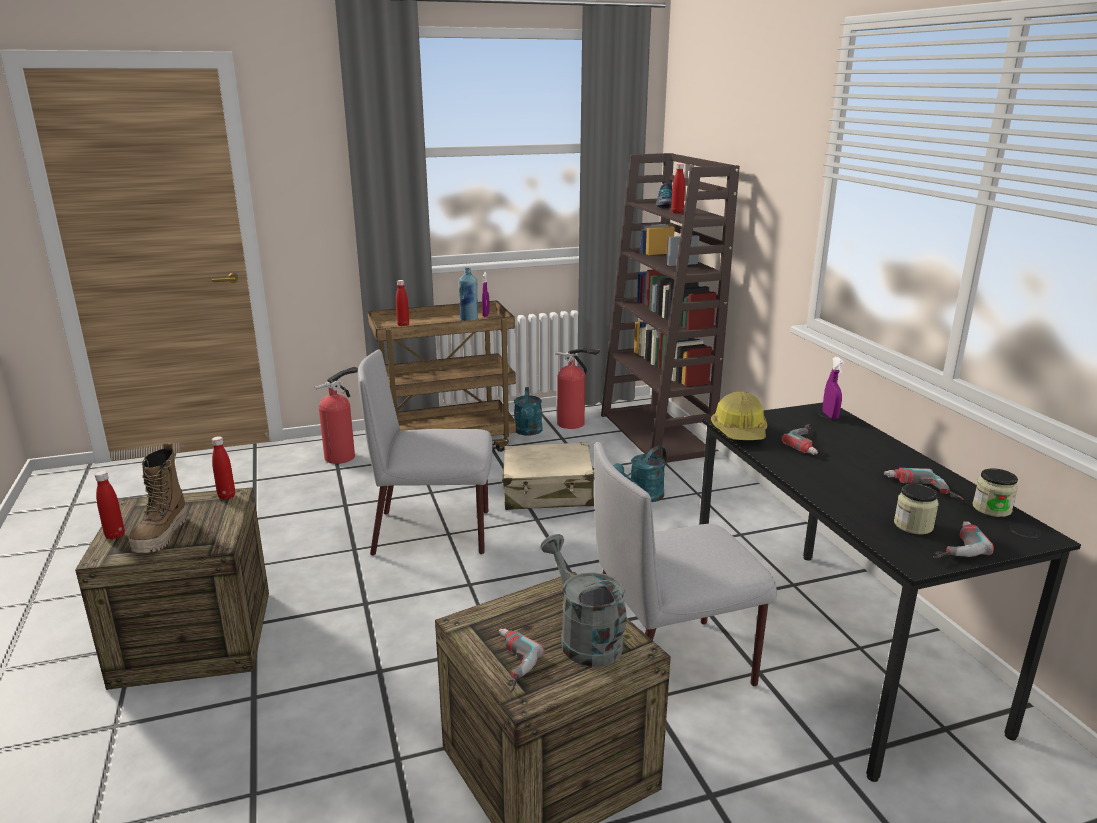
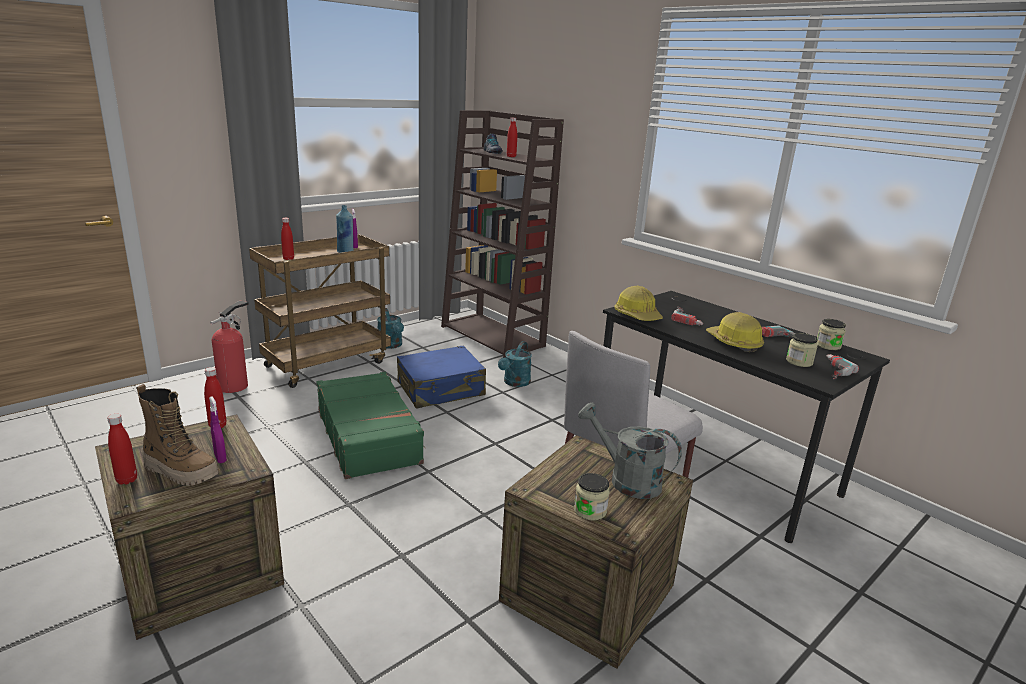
camera: 25 degrees left, 0 degrees up
(162, 536) = (181, 471): boot -> boot turned 45 degrees counterclockwise
(434, 532) = (369, 436): grey chair -> green suitcase
(506, 664) = (590, 510): power drill -> jar
(548, 492) = (441, 389): beige suitcase -> blue suitcase
(573, 424) = (424, 335): fire extinguisher -> none
(830, 415) = (681, 299): purple spray bottle -> purple spray bottle (220, 458)
(840, 485) = (734, 343): none -> hard hat

